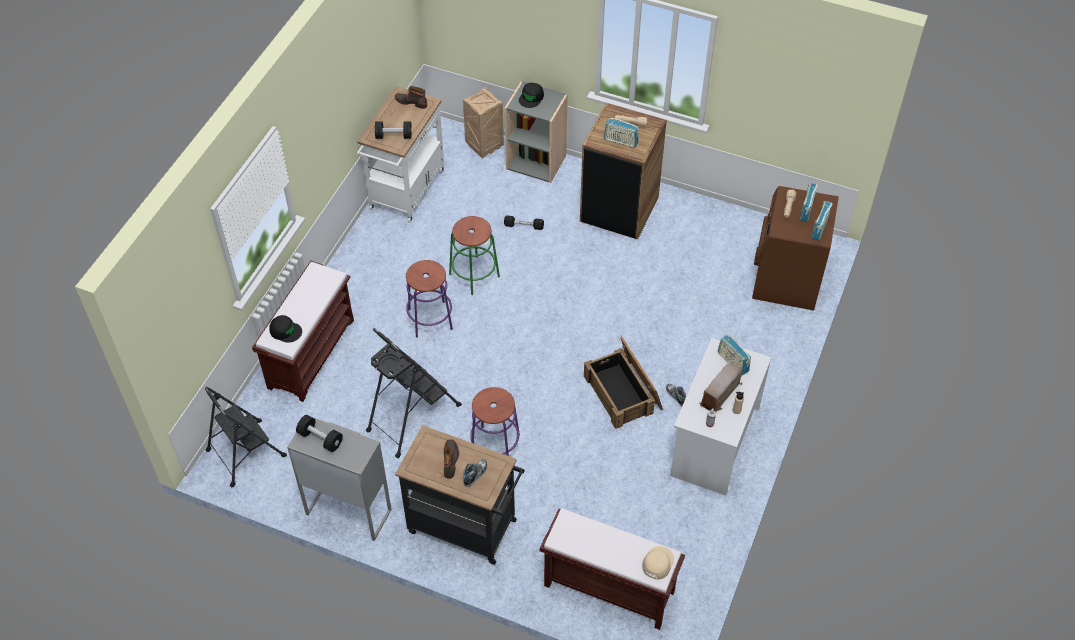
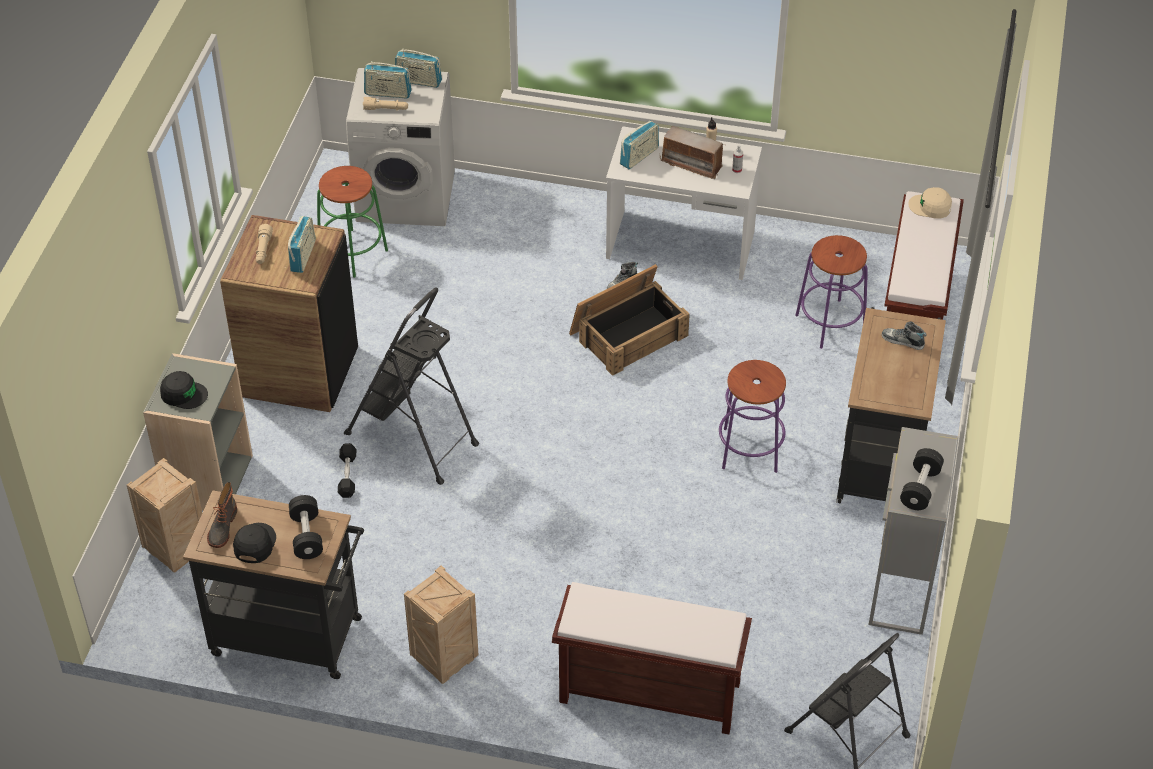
camera: 100 degrees left, 5 degrees down
(285, 331) = (702, 630): black cap -> black cap (254, 544)
(367, 258) = (444, 660): none -> crate
(406, 192) = (291, 638): white cart -> black cart
(412, 418) = (730, 546): step ladder -> step ladder (412, 439)
(430, 319) = (551, 557): purple stool -> purple stool (830, 323)
(450, 460) = (891, 367): boot -> none
(474, 275) = (456, 519): green stool -> green stool (353, 253)
(786, 278) = (405, 197): brown washing machine -> white washing machine

